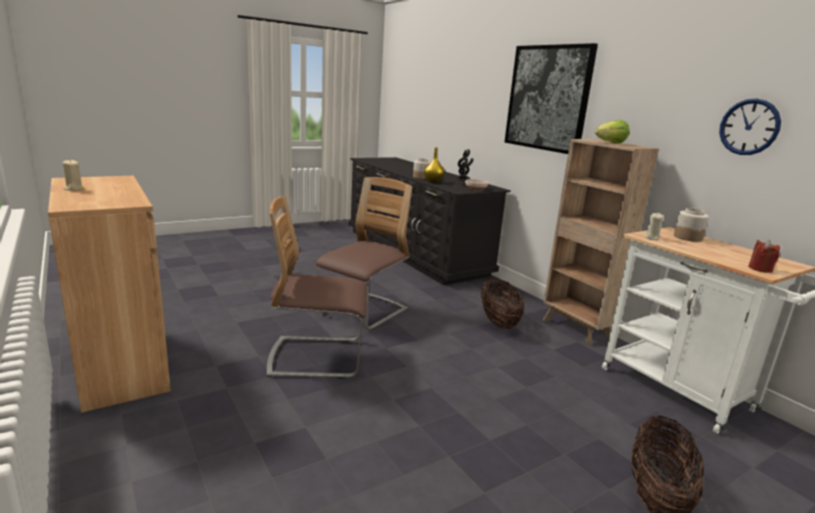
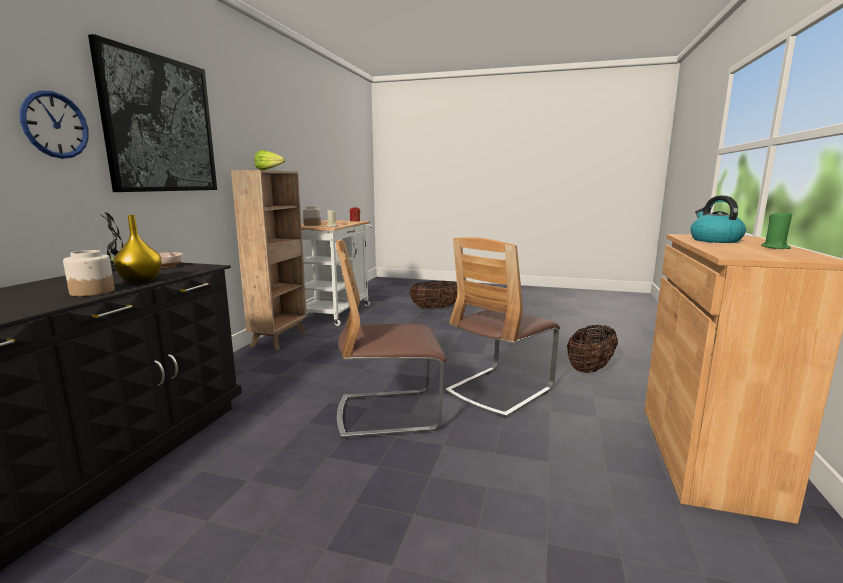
camera: 130 degrees left, 5 degrees down
(74, 189) = (775, 247): beige candle -> green candle
(113, 195) = (714, 240): none -> kettle
(317, 358) = (499, 390): chair -> chair turned 90 degrees clockwise
(498, 322) = (308, 360): basket -> basket (590, 368)
(749, 127) = (295, 152): wall clock -> wall clock (55, 125)

